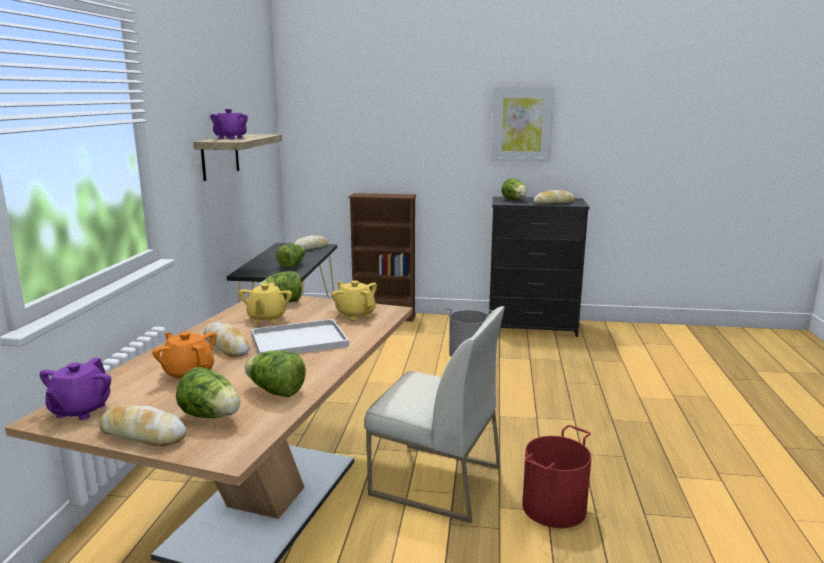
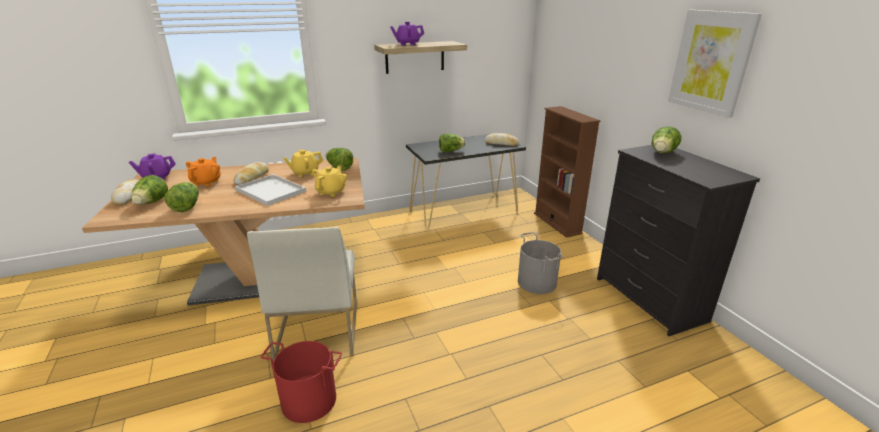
camera: 60 degrees right, 10 degrees up
(553, 203) = (689, 170): bread -> none

